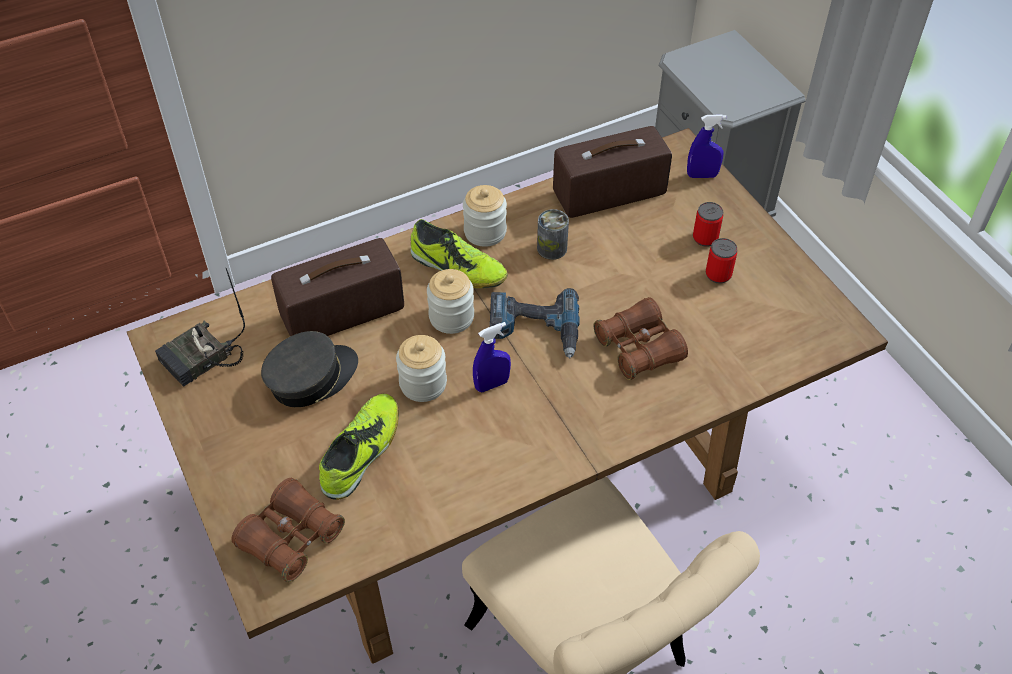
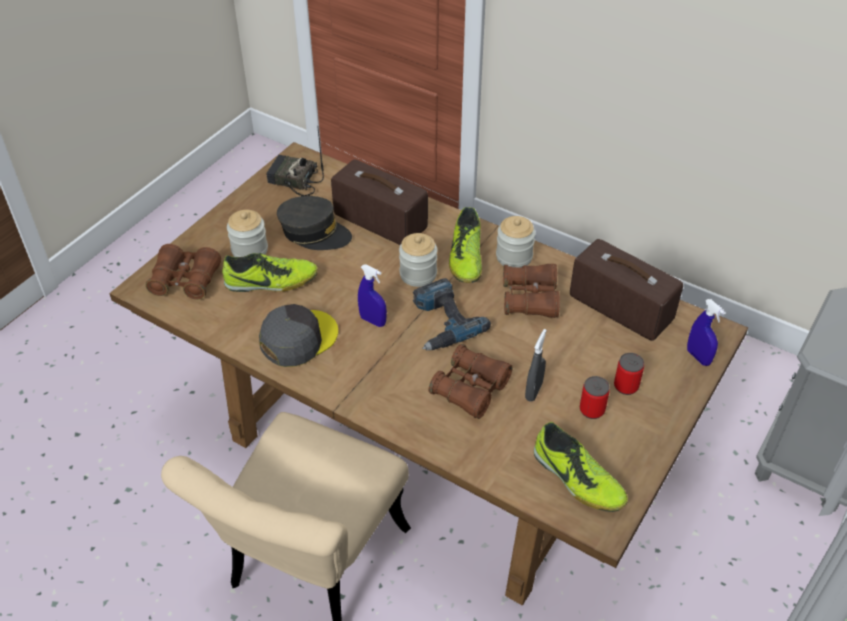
camera: 60 degrees right, 5 degrees down
(423, 383) = (348, 286): jar -> jar (250, 250)
(471, 461) = (298, 338): none -> grey cap
(552, 248) = (530, 299): can -> brown binoculars
(671, 303) = (533, 391): none -> grey spray bottle
(790, 324) = (577, 479): none -> shoe

